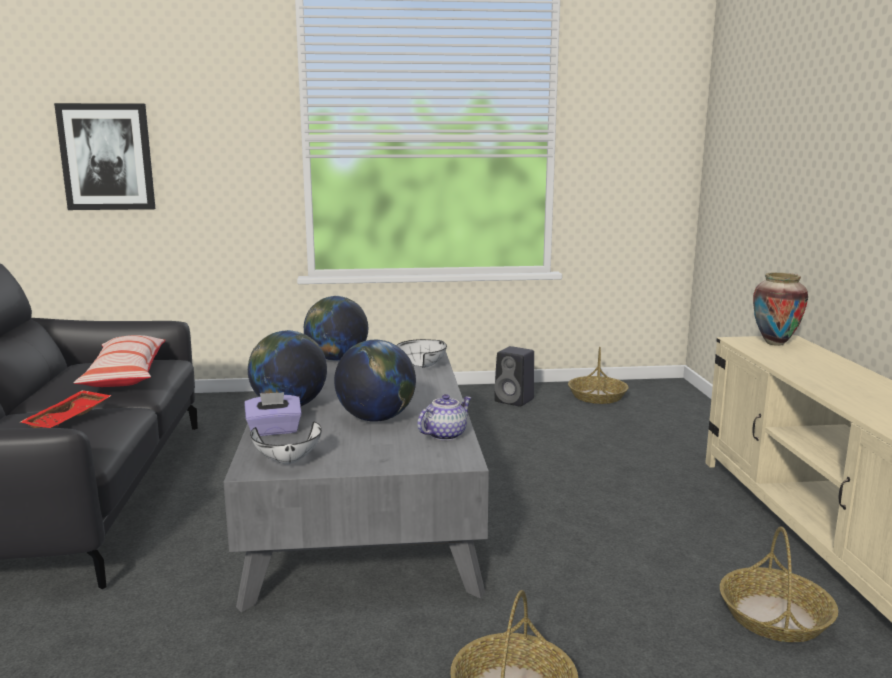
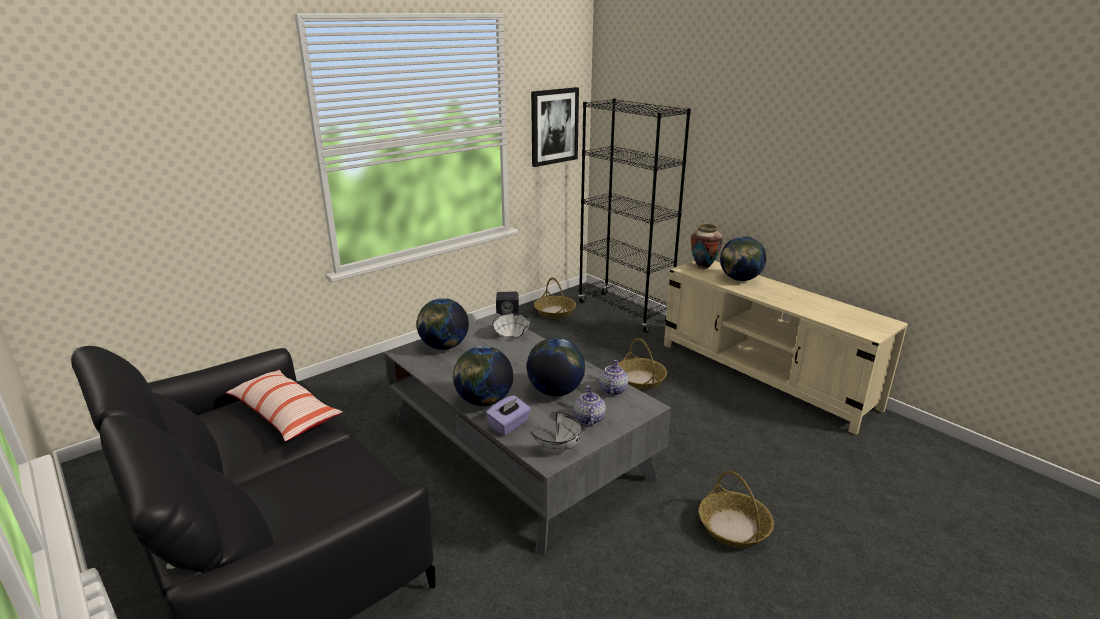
camera: 35 degrees left, 10 degrees up
(69, 419) = (325, 474): red tray -> none
(107, 157) = (122, 200): picture -> picture (554, 126)
(365, 450) = (588, 419): none -> teapot
(694, 417) = (624, 312): none -> black bookcase
(775, 617) = (785, 430): basket -> basket (640, 380)
(813, 363) = (739, 279): none -> globe

